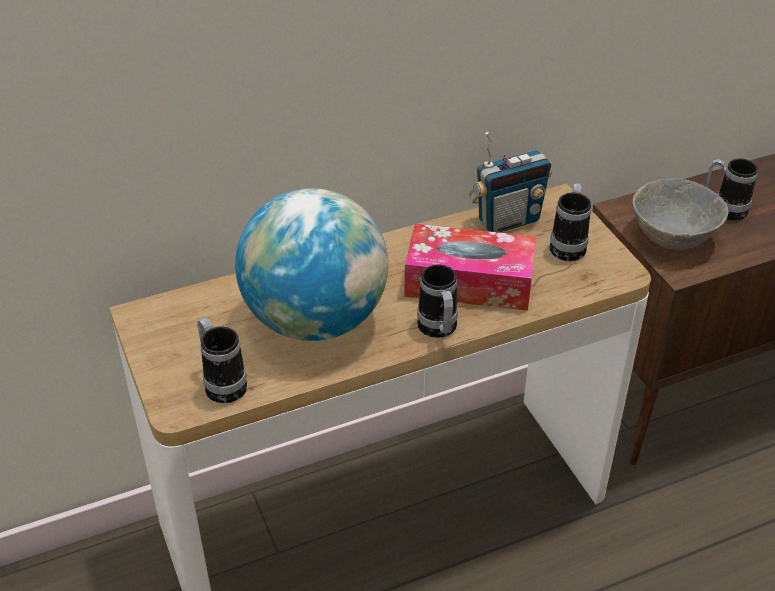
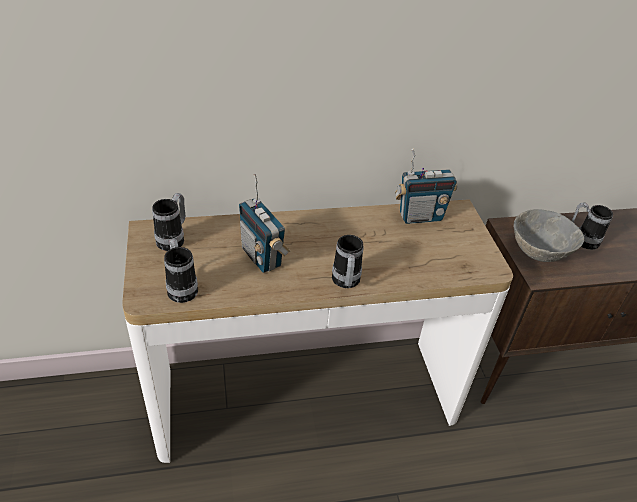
camera: 10 degrees right, 0 degrees up
(315, 319) = (262, 257): globe -> radio
(469, 282) = (379, 253): tissue box -> none
(568, 245) = (458, 242): mug -> mug (174, 239)

